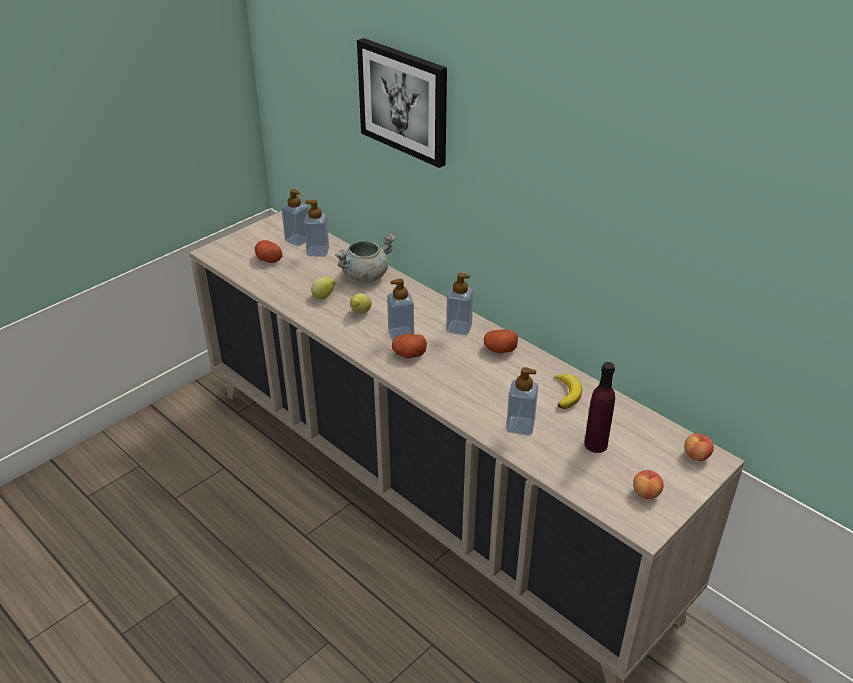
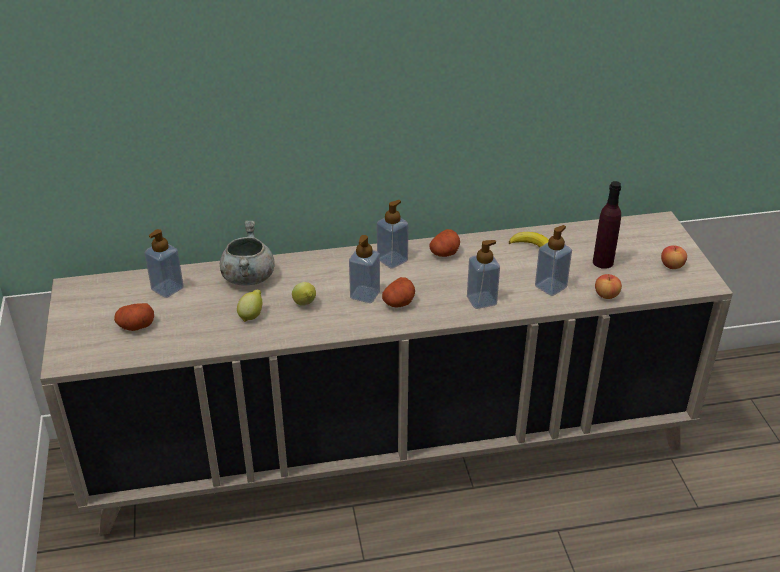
camera: 55 degrees left, 0 degrees up
(298, 240) = (128, 293): soap dispenser -> soap dispenser (481, 300)
(404, 101) = (249, 65): picture -> none
(696, 456) = (651, 226): apple -> apple (606, 295)

